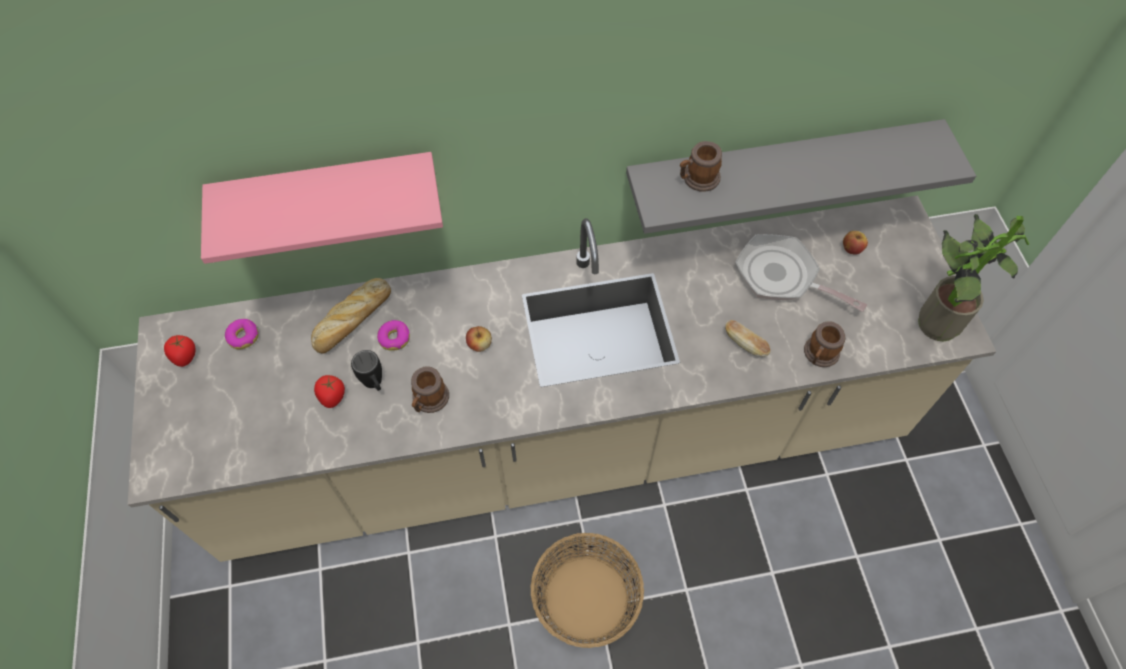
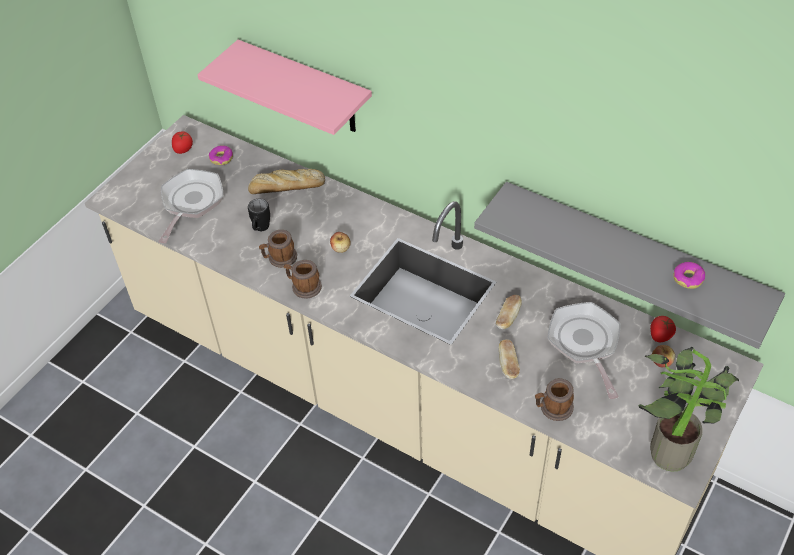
camera: 45 degrees right, 10 degrees down
(263, 411) = (191, 203): none -> frying pan
(332, 397) = (232, 220): tomato -> tomato (660, 335)
(394, 338) = (298, 212): donut -> donut (688, 278)
(586, 597) = (317, 506): basket -> none
(697, 179) = (543, 216): mug -> mug (303, 286)
(699, 300) = (508, 317): none -> bread

